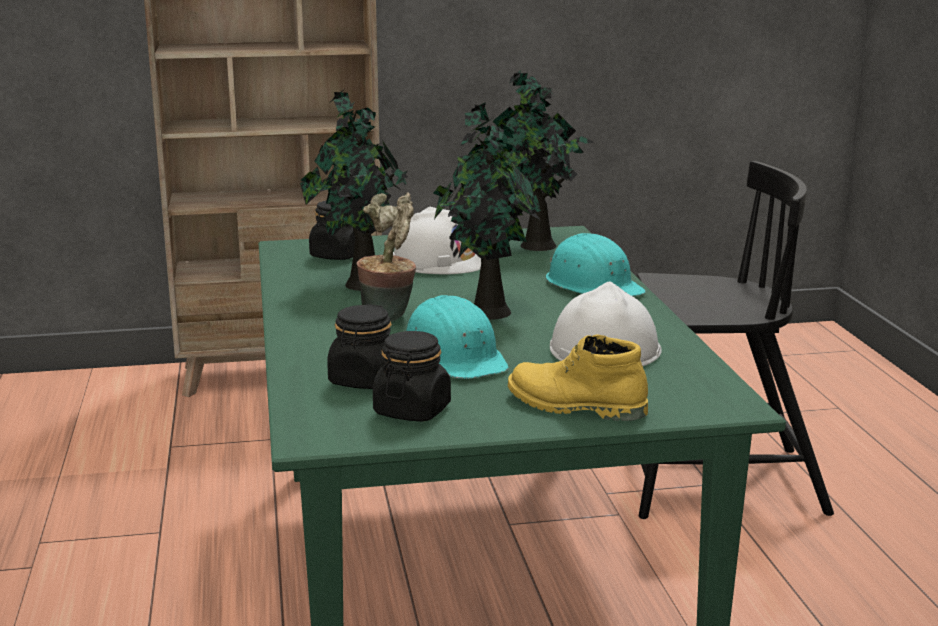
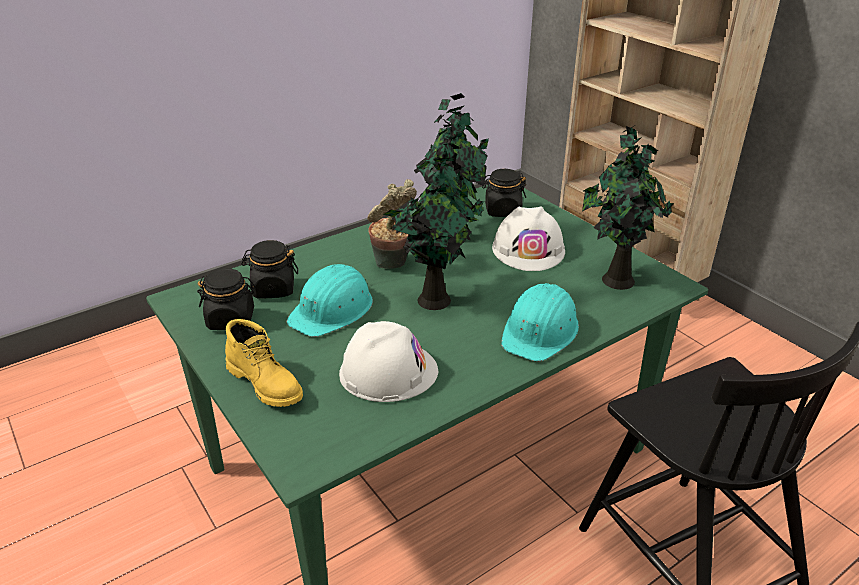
camera: 65 degrees right, 15 degrees up
(574, 406) = (266, 383): yellow boot -> yellow boot turned 135 degrees clockwise

